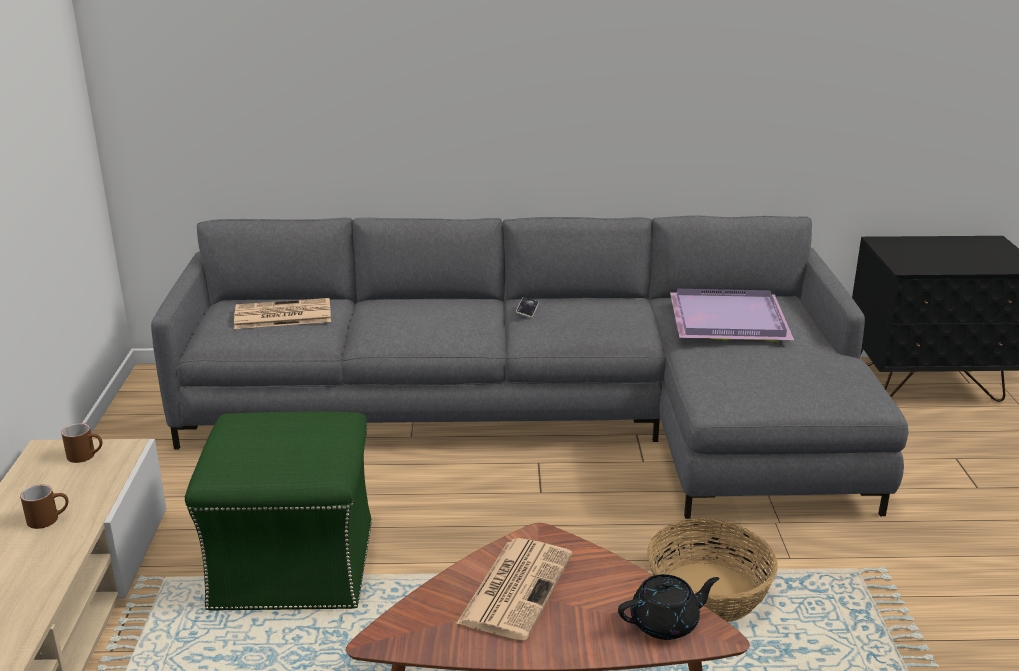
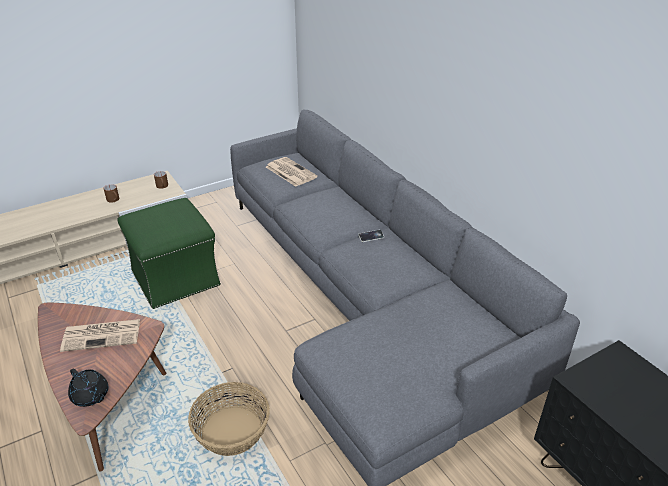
camera: 60 degrees right, 10 degrees up
(726, 319) = (436, 317): purple tray -> none

